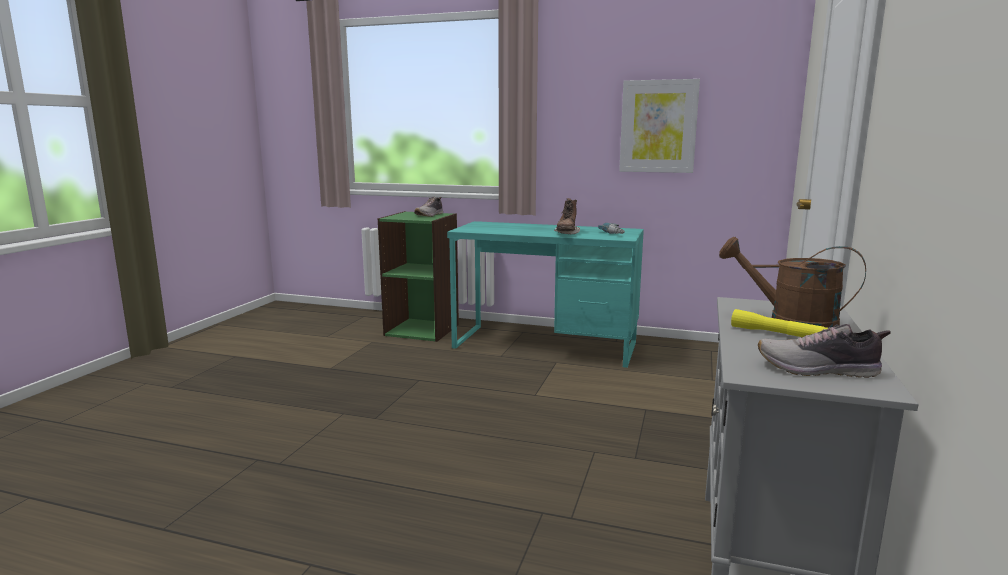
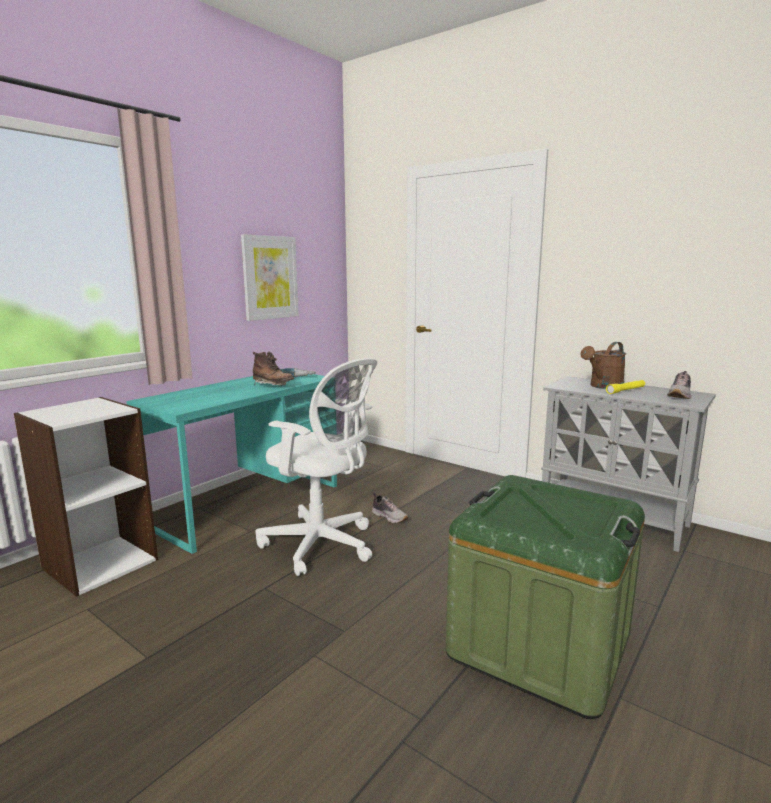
camera: 70 degrees left, 0 degrees up
(385, 511) = (539, 644): none -> green storage box
(422, 330) = (100, 563): green bookcase -> white bookcase
(430, 215) = (88, 406): shoe -> shoe (390, 517)
(498, 385) = (322, 545): none -> white office chair

